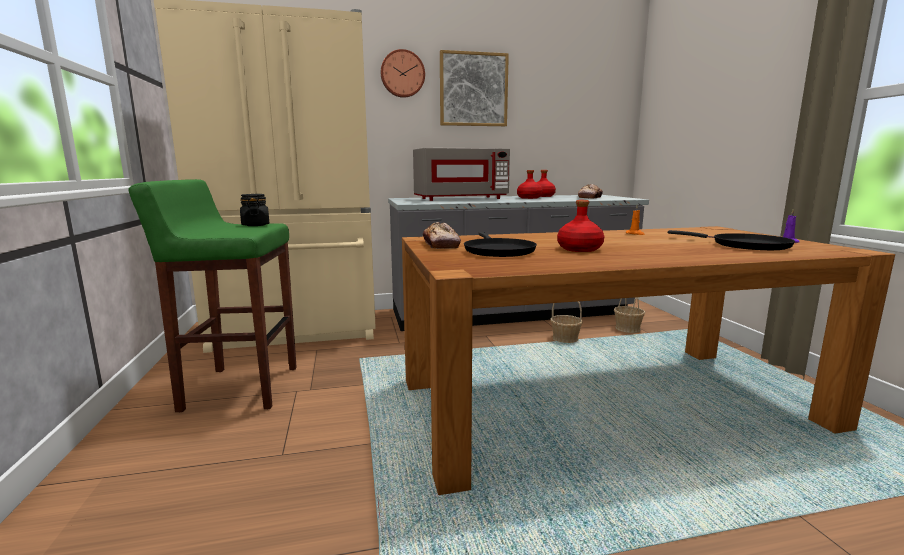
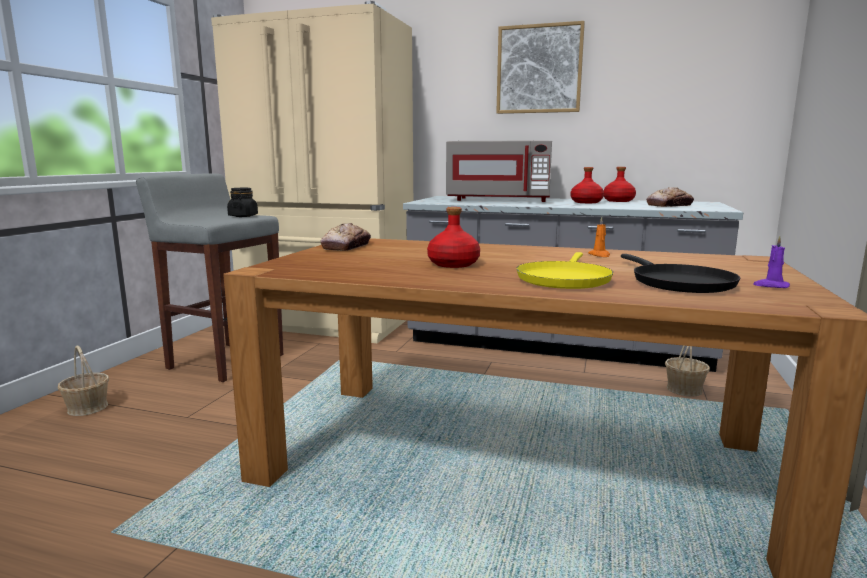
camera: 30 degrees right, 0 degrees up
(239, 388) = (225, 361): green stool -> grey stool
(402, 74) = (457, 58): wall clock -> none
(497, 251) = (369, 257): black frying pan -> none
(565, 339) = (577, 384): basket -> basket (87, 408)
(685, 251) = (564, 279): none -> yellow frying pan

